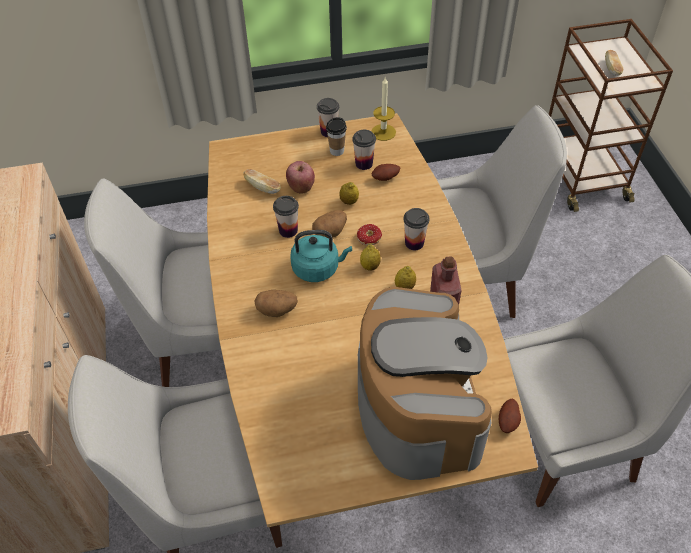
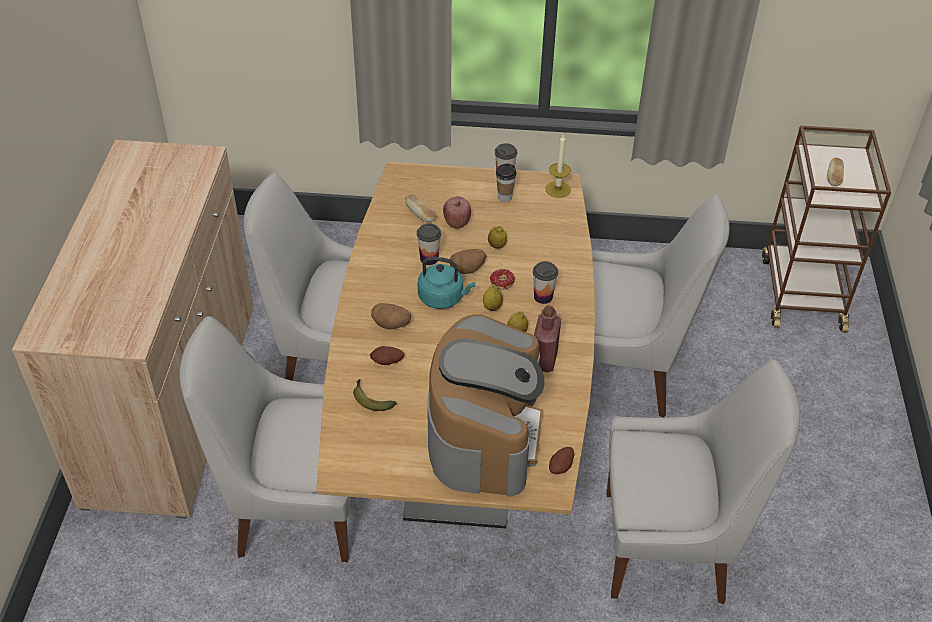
camera: 15 degrees right, 5 degrees down
(286, 400) = (370, 399): none -> banana
(364, 164) = (526, 214): cup -> none
(386, 178) = (541, 233): potato -> potato (387, 362)

